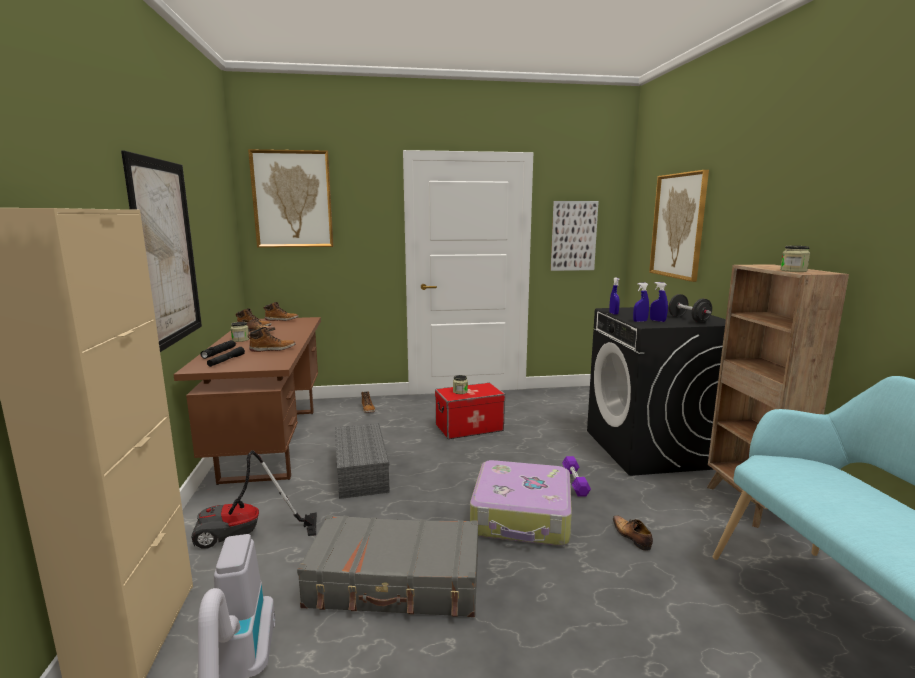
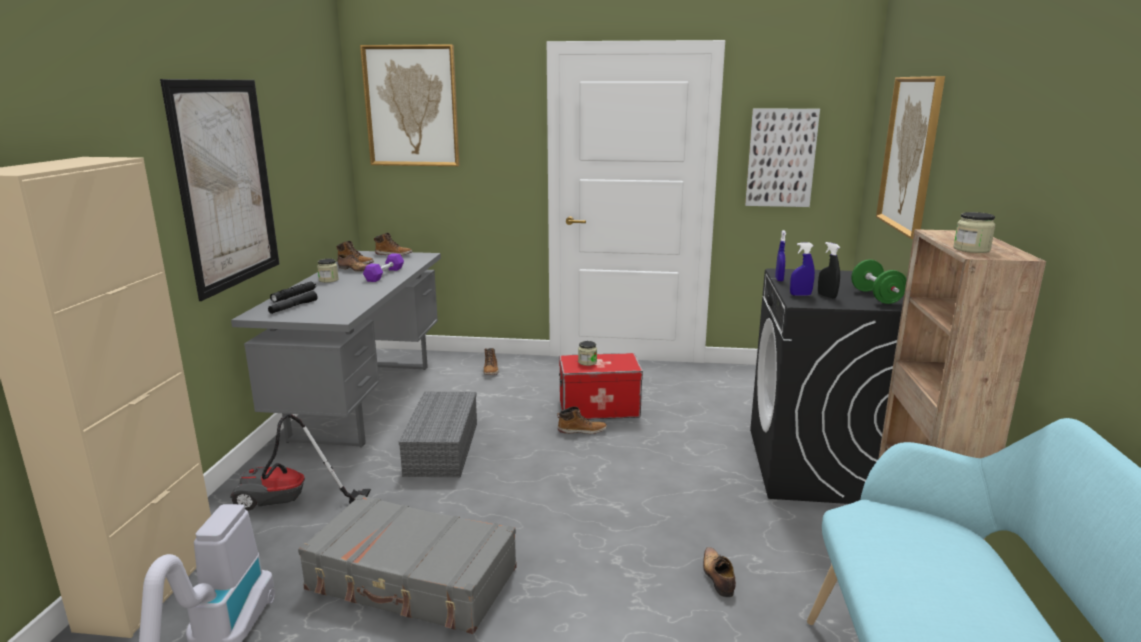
camera: 15 degrees right, 5 degrees up
(271, 442) = (364, 400): brown desk -> grey desk
(272, 349) = (352, 296): boot -> boot (582, 430)
(522, 516) = (597, 529): suitcase -> none
(575, 482) = (690, 496): purple dumbbell -> purple dumbbell (384, 274)
(657, 321) = (827, 296): blue spray bottle -> black spray bottle
(688, 319) = (876, 297): black dumbbell -> green dumbbell

